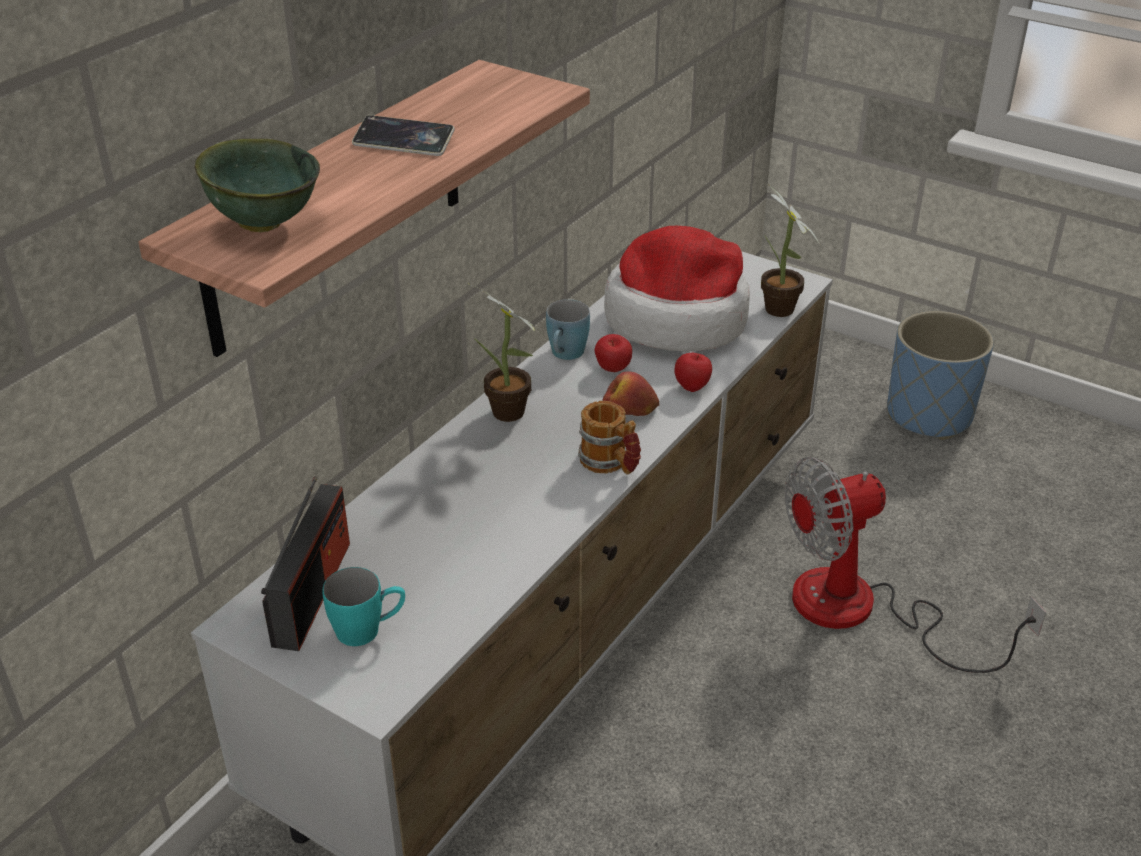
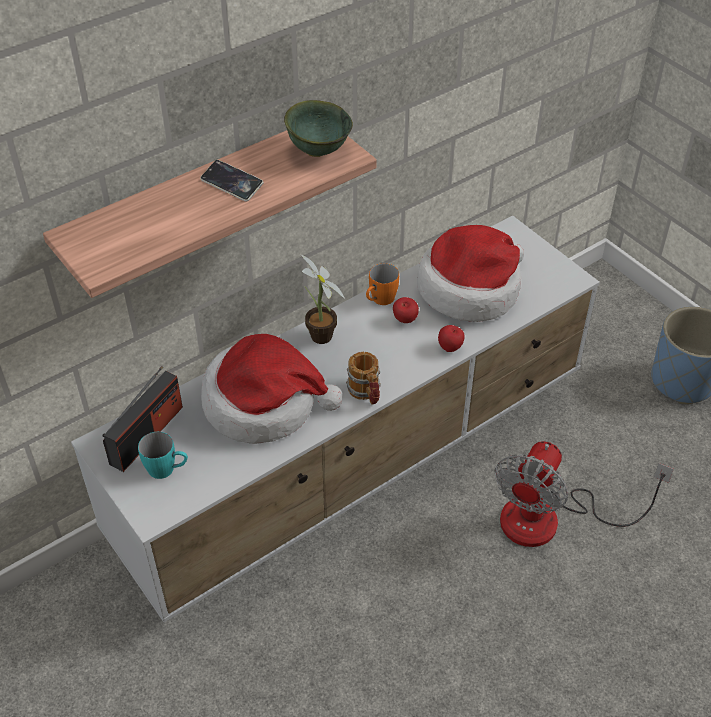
camera: 20 degrees right, 10 degrees up
(264, 222) = (116, 235): green bowl -> green bowl (318, 150)
(471, 510) = (264, 403): none -> hat
(565, 355) = (380, 300): blue mug -> orange mug
(630, 409) = (400, 354): apple -> none
(779, 312) = (544, 301): potted plant -> none
(862, 611) = (550, 519): fan -> fan turned 60 degrees counterclockwise

